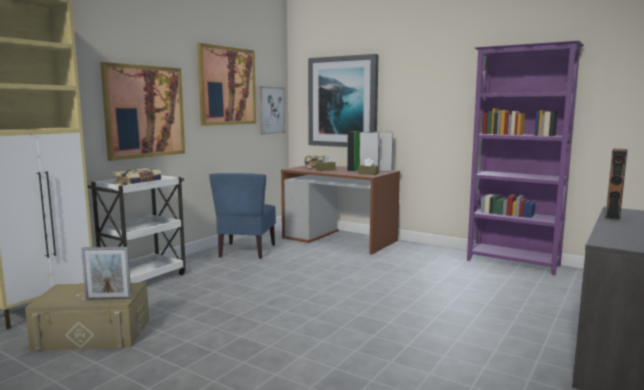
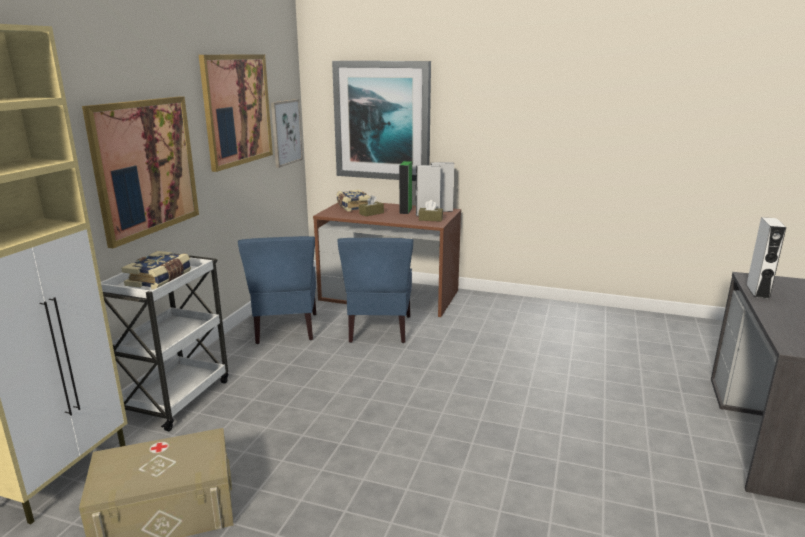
camera: 15 degrees left, 10 degrees up
(108, 299) = (192, 470): picture frame -> none
(316, 257) = (379, 329): none -> blue chair
(513, 263) = (598, 314): purple bookcase -> none
(612, 216) = (757, 291): brown speaker -> white speaker

